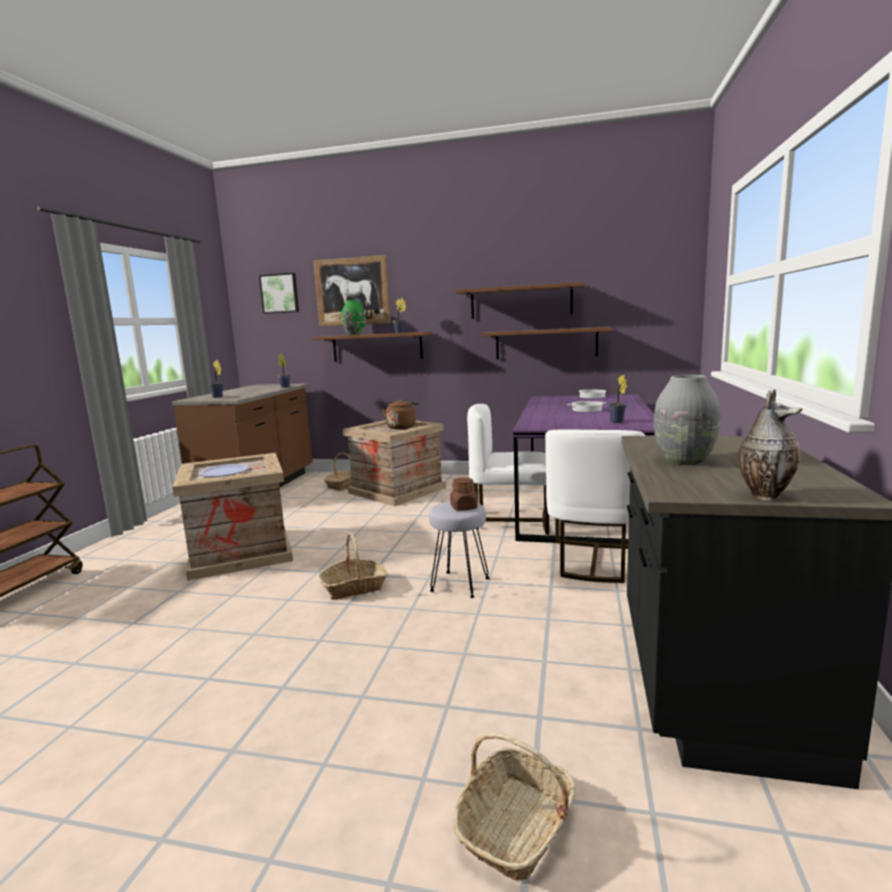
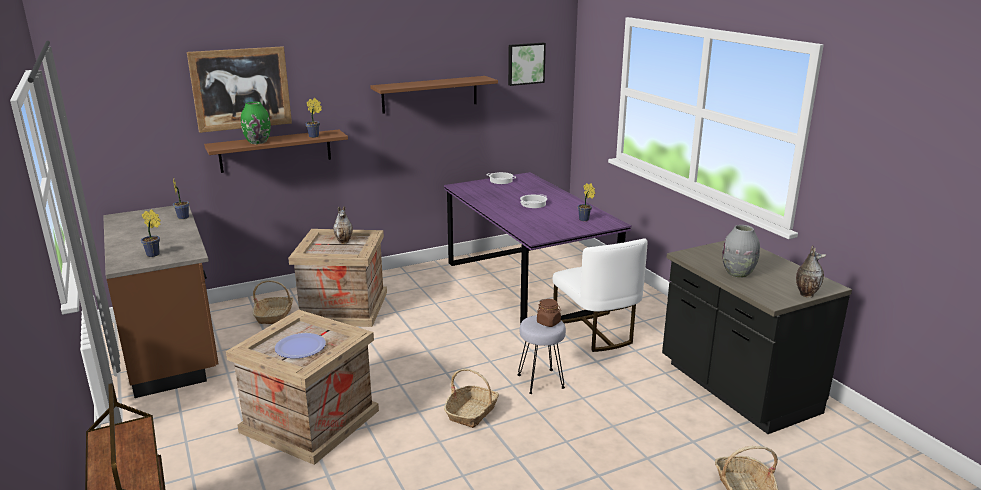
camera: 40 degrees left, 10 degrees up
(280, 293) = (135, 93): picture -> picture (525, 63)
(402, 427) = (344, 242): brown kettle -> vase
(512, 521) = (496, 313): white chair -> none
(546, 343) = (453, 133): brown shelf -> none

